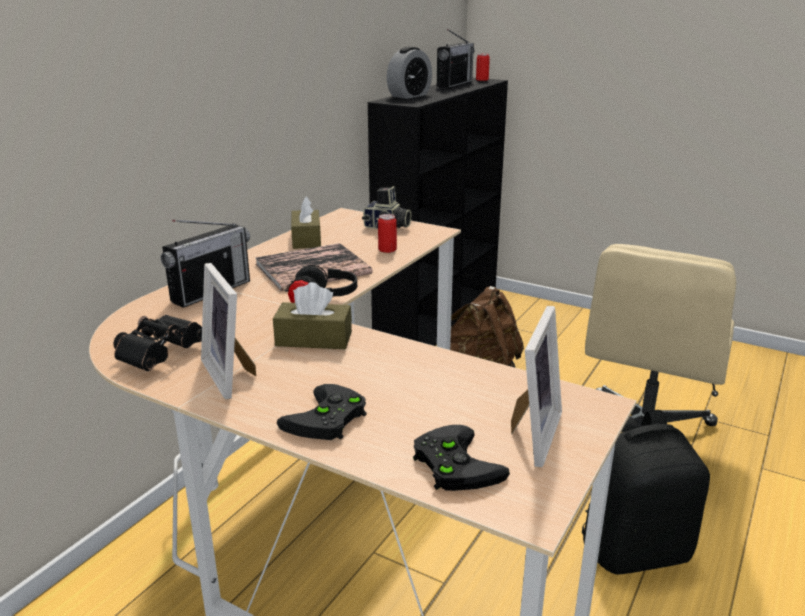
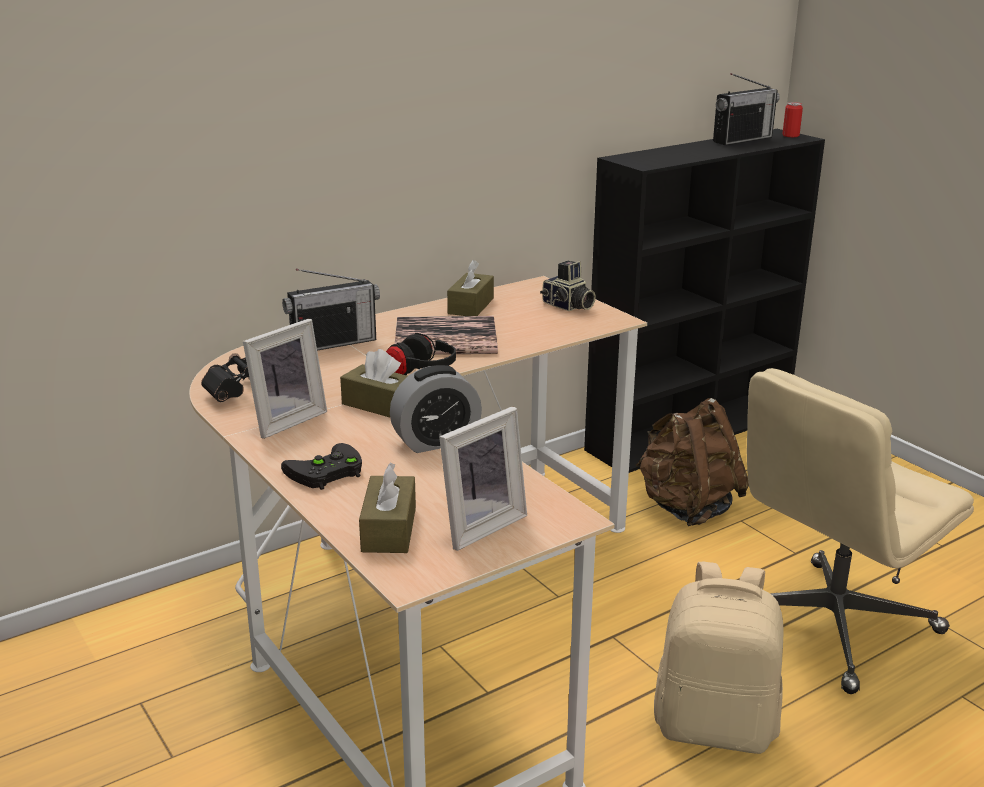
camera: 25 degrees right, 0 degrees up
(232, 375) = (285, 420): picture frame -> picture frame turned 135 degrees counterclockwise
(387, 249) = (540, 331): can -> none
(409, 96) = (658, 153): alarm clock -> alarm clock (436, 441)
(452, 463) = (389, 529): black game controller -> brown tissue box
(634, 549) = (715, 726): black backpack -> beige backpack

